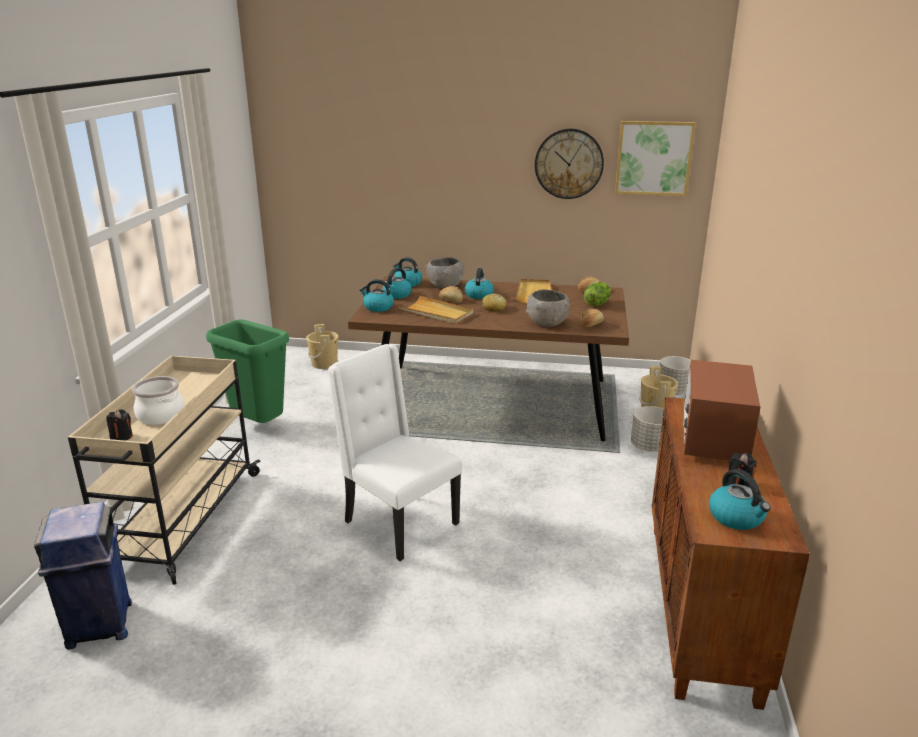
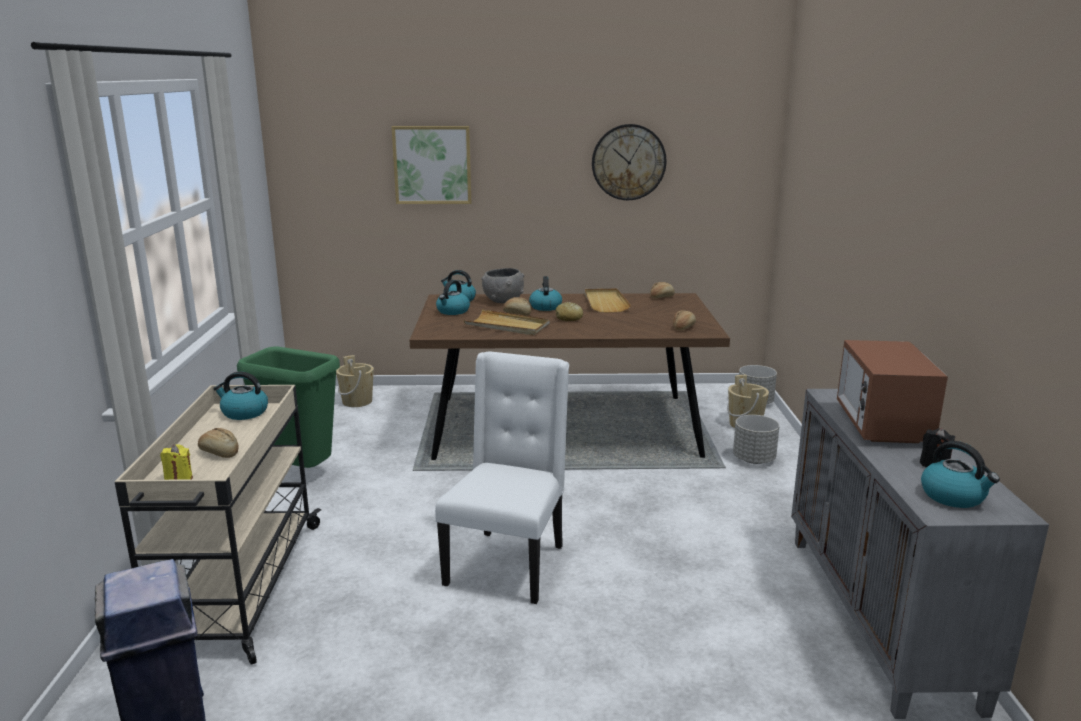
camera: 10 degrees left, 5 degrees down
(121, 437) = (178, 479): black candle -> yellow candle
(160, 415) = (219, 452): cooking pot -> bread
(378, 307) = (437, 324): kettle -> kettle (244, 413)
(398, 523) = (507, 564): white chair -> white chair turned 75 degrees clockwise
(547, 323) = (636, 329): grey bowl -> none
(596, 304) = (677, 308): lettuce -> none
(653, 158) = (718, 153): picture -> picture (432, 165)
(702, 608) = (880, 618): brown cabinet -> grey cabinet

